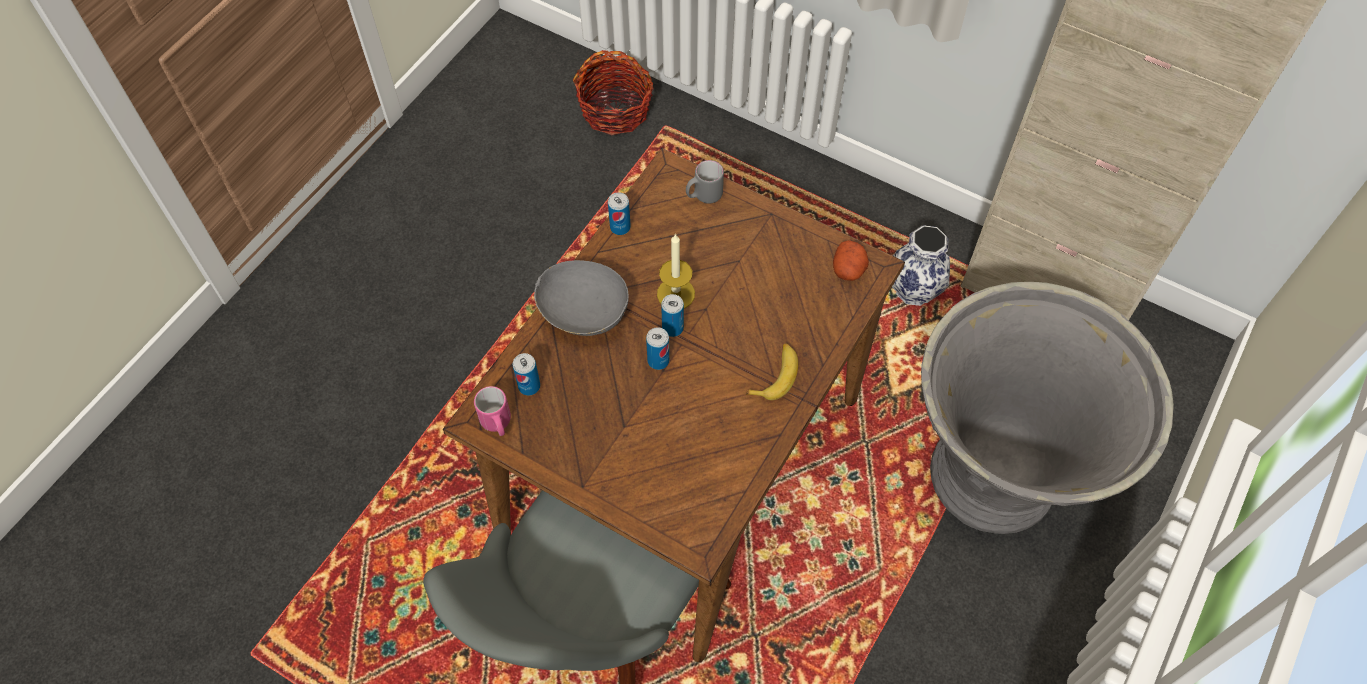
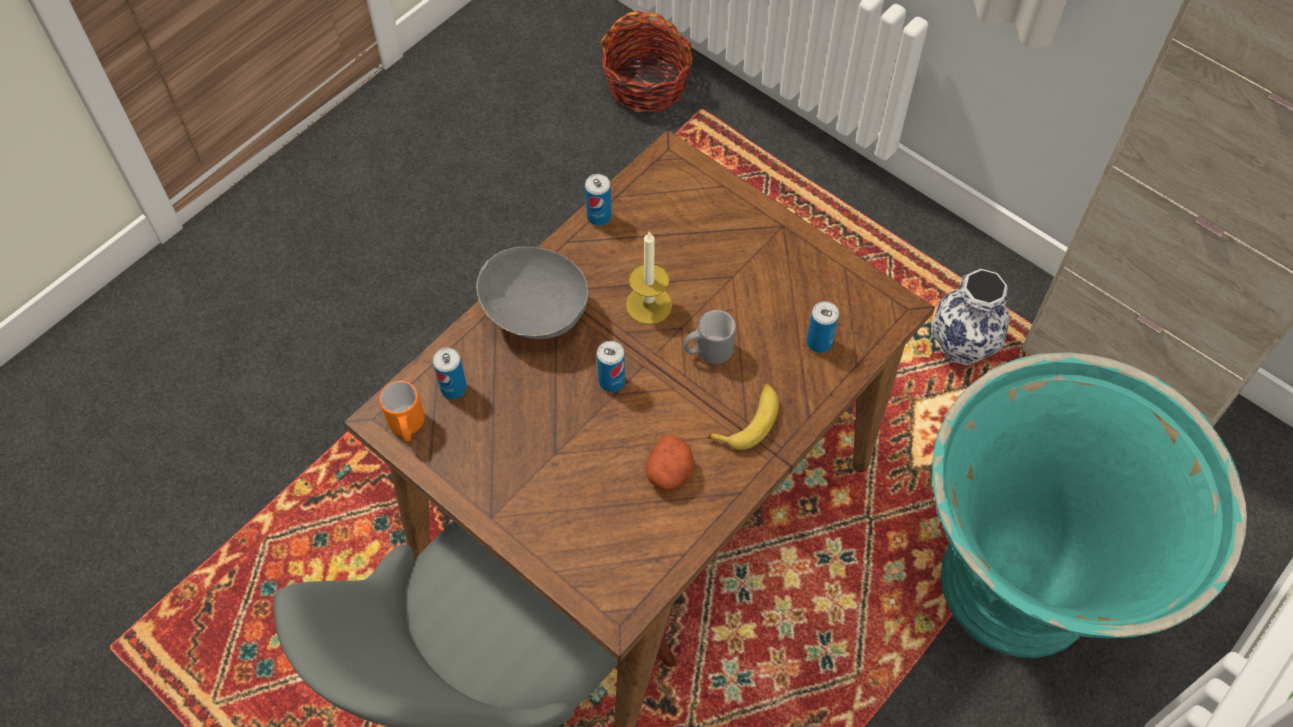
camera: 10 degrees right, 0 degrees up
(497, 424) = (407, 426): pink mug -> orange mug
(672, 328) = (637, 345): can -> can (819, 342)
(703, 195) = (706, 193): grey mug -> grey mug (708, 352)
(849, 269) = (863, 306): potato -> potato (669, 472)
(996, 478) = (1021, 587): grey planter -> turquoise planter

